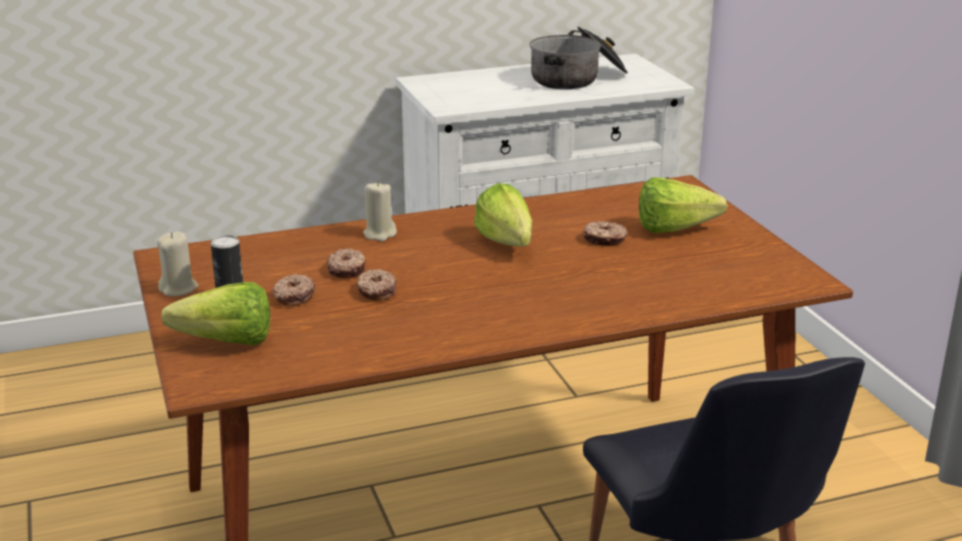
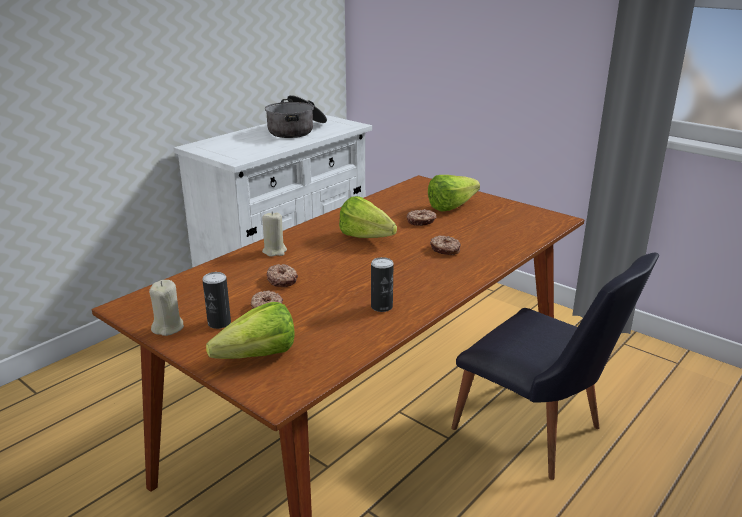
camera: 30 degrees left, 0 degrees up
(376, 291) = (321, 289): donut -> donut (445, 250)
(417, 329) = (381, 307): none -> can

